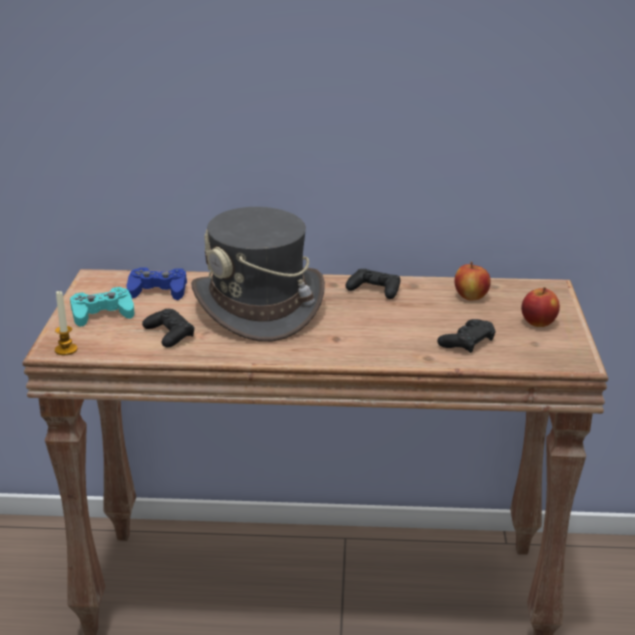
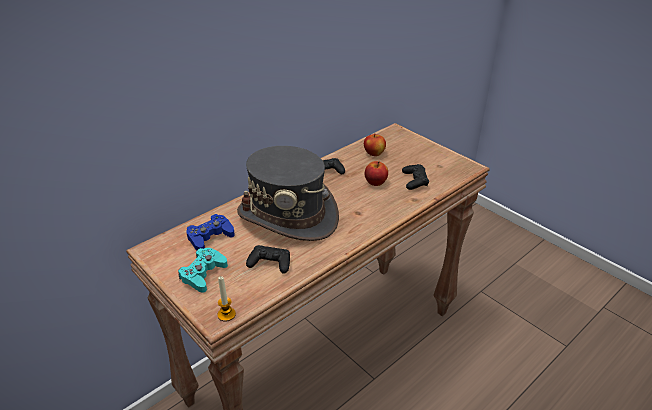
camera: 45 degrees left, 10 degrees up
(538, 323) = (423, 154): apple -> apple (375, 183)

